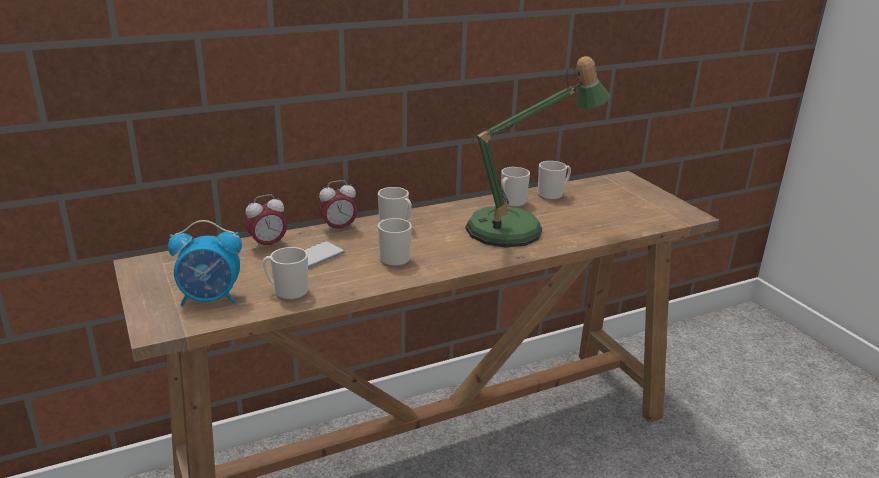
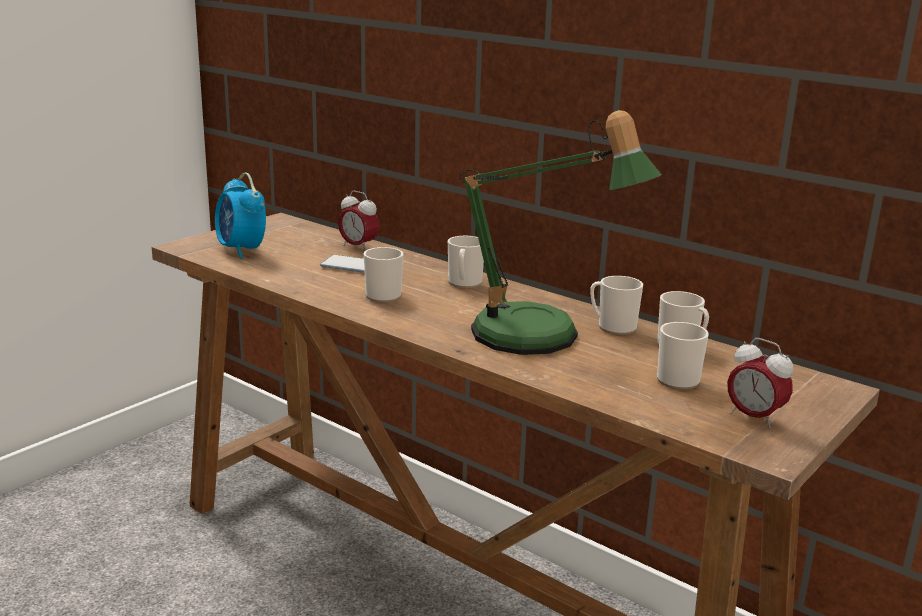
camera: 65 degrees right, 5 degrees down
(287, 292) = (276, 270): mug -> mug (674, 378)
(339, 229) = (426, 264): alarm clock -> alarm clock (754, 418)

